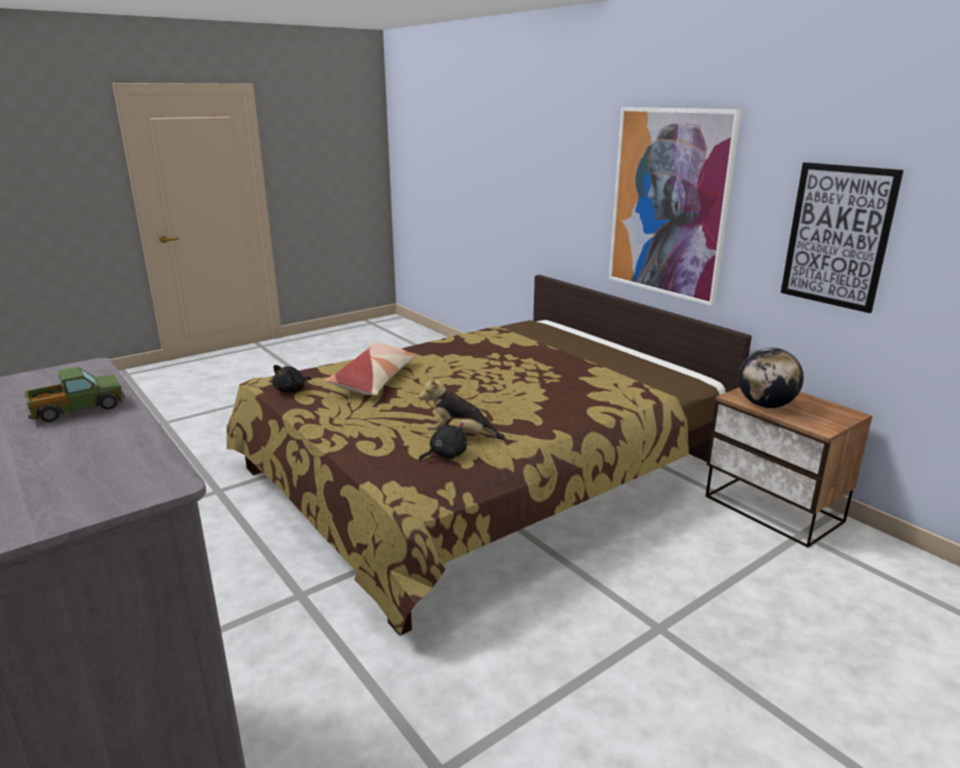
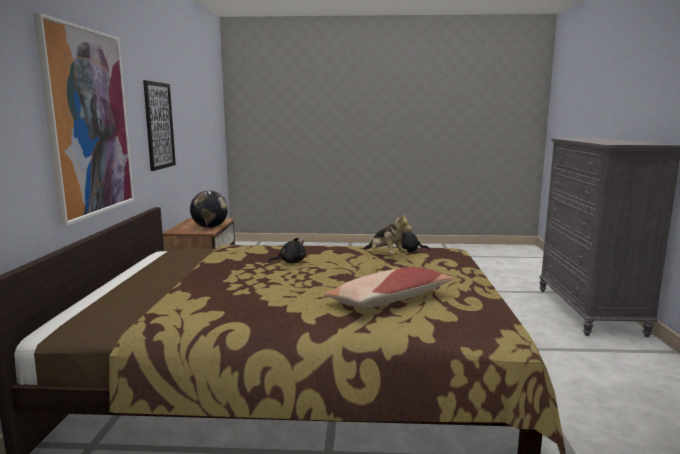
camera: 140 degrees left, 10 degrees down
(77, 410) = (600, 141): toy truck -> none
(291, 390) = (481, 314): black plush toy -> black plush toy (290, 262)

